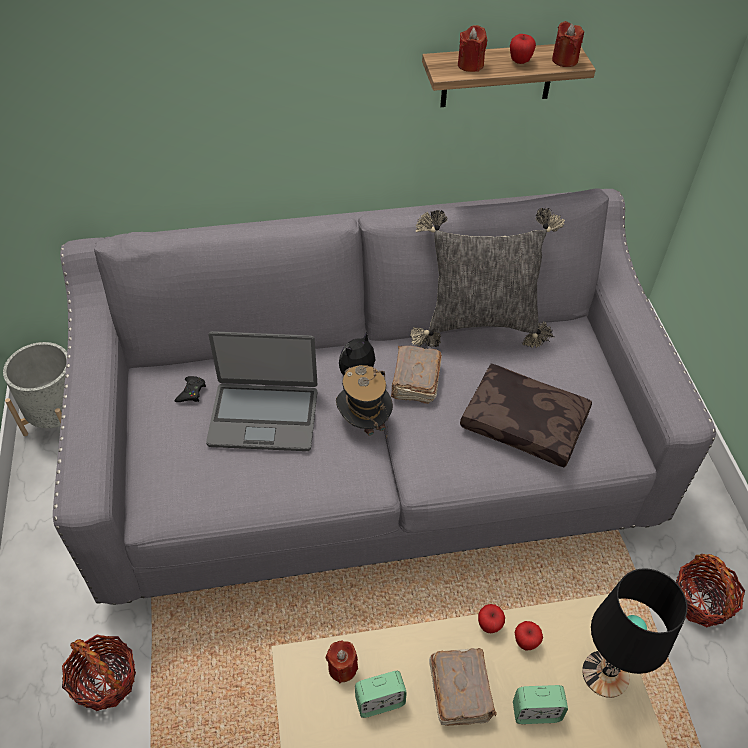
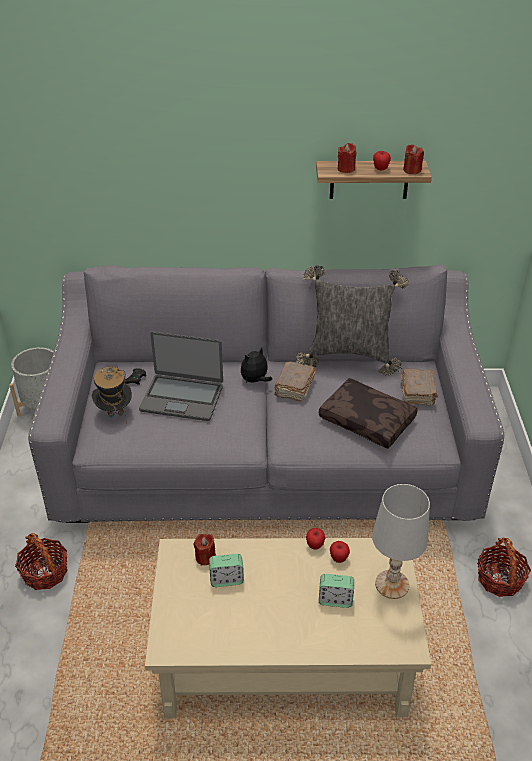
camera: 10 degrees right, 10 degrees down
(364, 423) = (252, 410): hat -> hat (114, 413)
(460, 690) = (285, 580): brown book -> brown book (417, 393)
(605, 673) = (392, 584): black table lamp -> white table lamp

